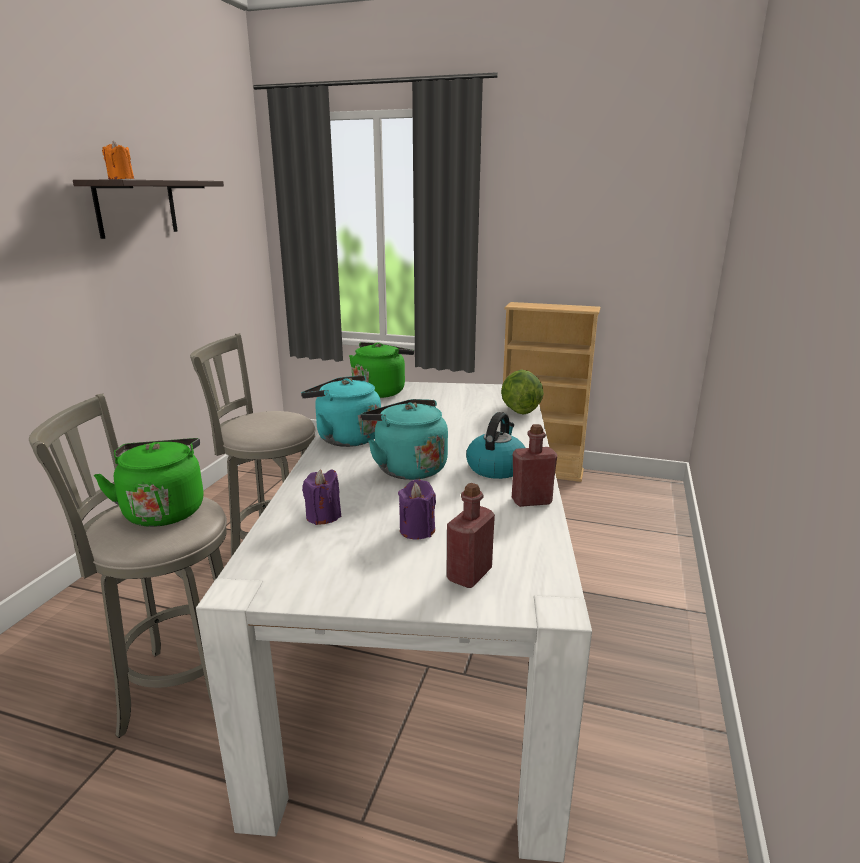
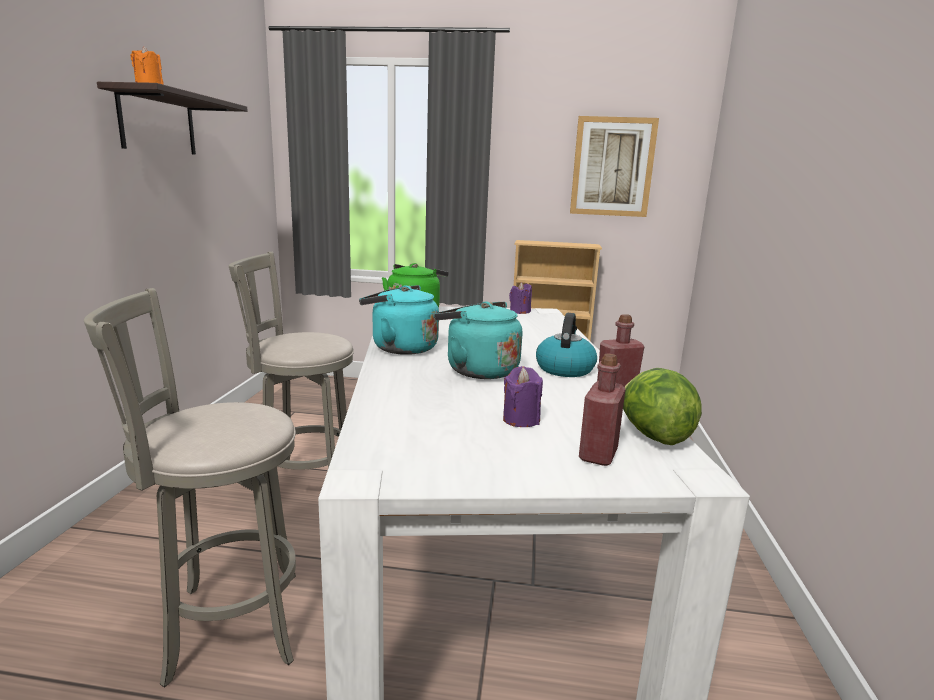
camera: 10 degrees left, 5 degrees down
(164, 510) = (226, 416): green kettle -> none
(323, 516) = (416, 411): purple candle -> purple candle (519, 312)
(519, 410) = (556, 326): lettuce -> lettuce (653, 435)
(615, 221) = (612, 167): none -> picture

